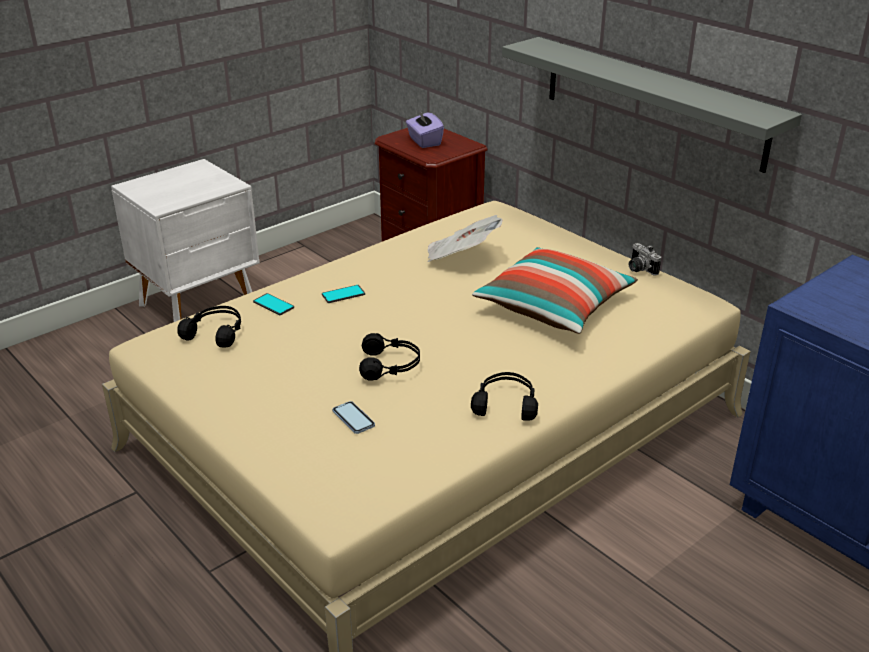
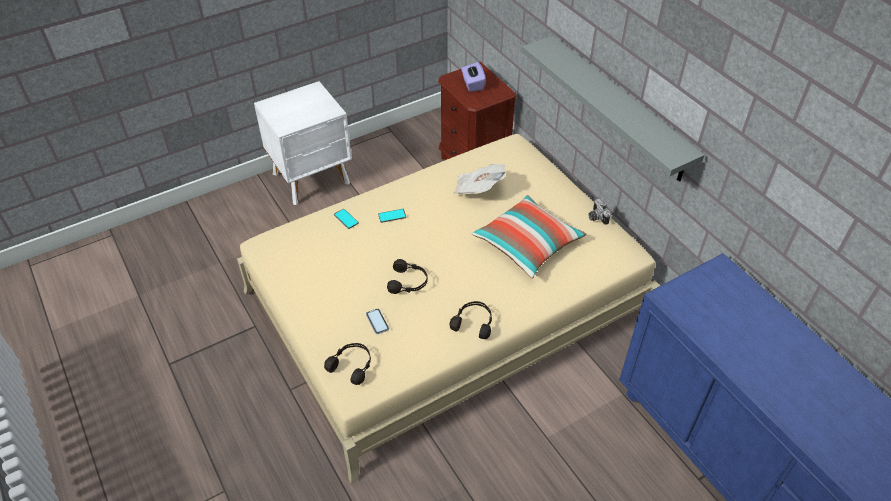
camera: 10 degrees right, 15 degrees up
(216, 333) = (306, 239): black headphones -> black headphones (352, 365)

